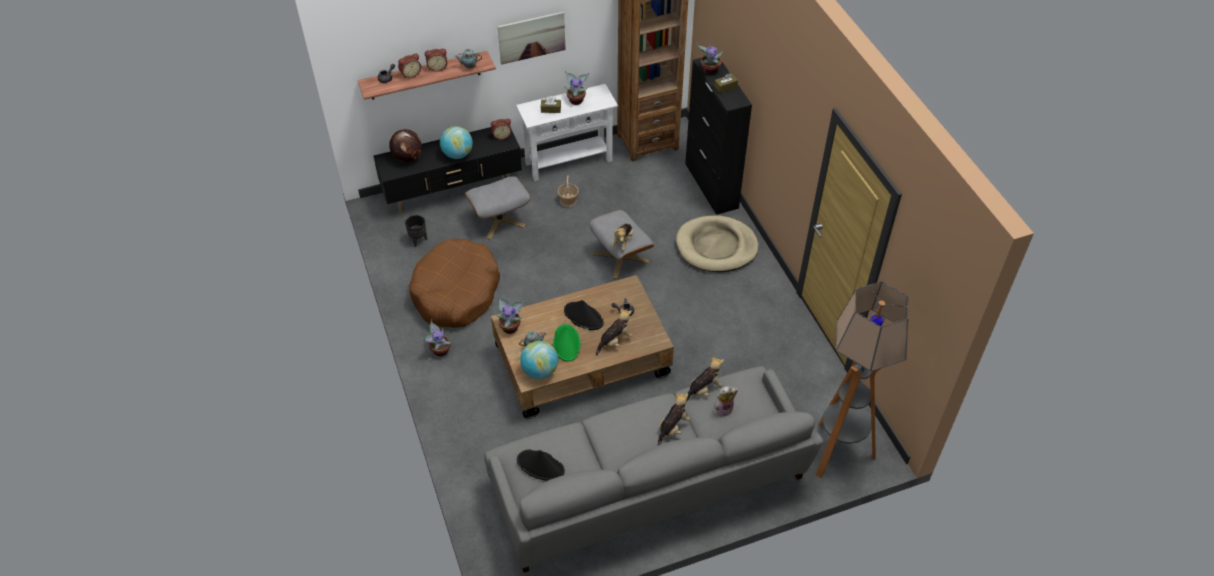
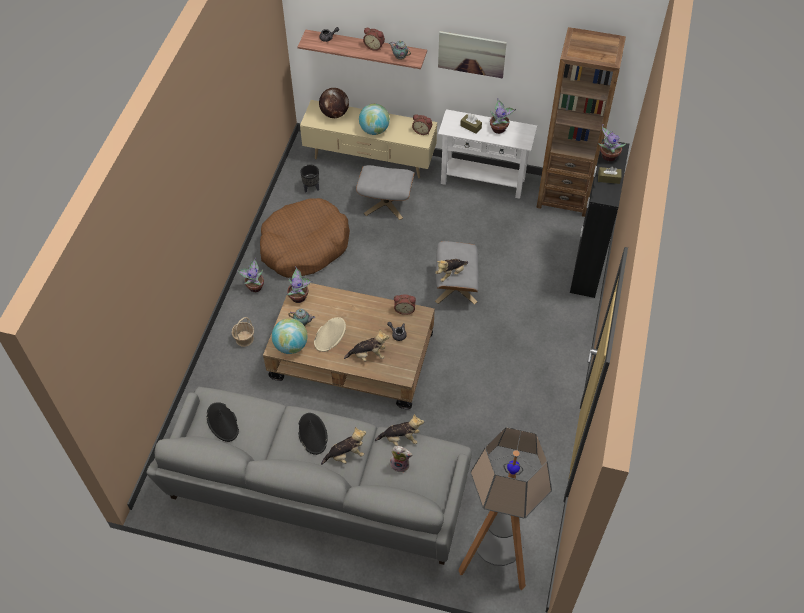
camera: 35 degrees right, 5 degrees up
(410, 74) = (349, 42): alarm clock -> alarm clock (404, 309)
(453, 191) = (370, 160): black tv stand -> beige tv stand
(566, 343) = (330, 334): green hat -> beige hat
(568, 200) = (454, 215): basket -> basket (244, 339)
(583, 316) = (361, 320): black hat -> black hat (312, 434)
(716, 247) = (545, 321): beige dog bed -> none

